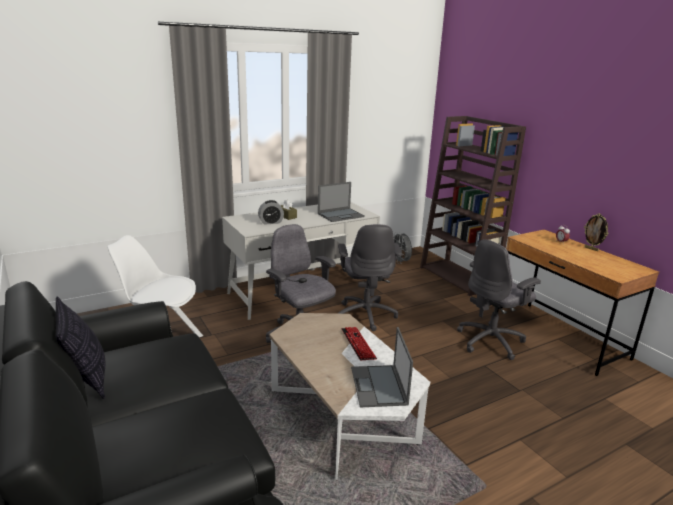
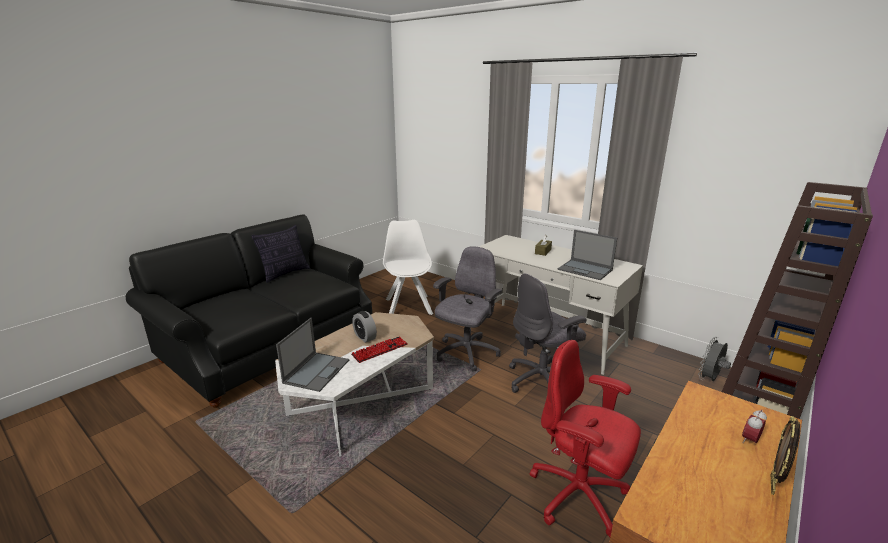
camera: 70 degrees right, 0 degrees up
(271, 222) = (517, 250): alarm clock -> alarm clock (365, 337)
(379, 386) = (317, 371): laptop -> laptop turned 135 degrees clockwise
(491, 341) = (579, 496): grey office chair -> red office chair

